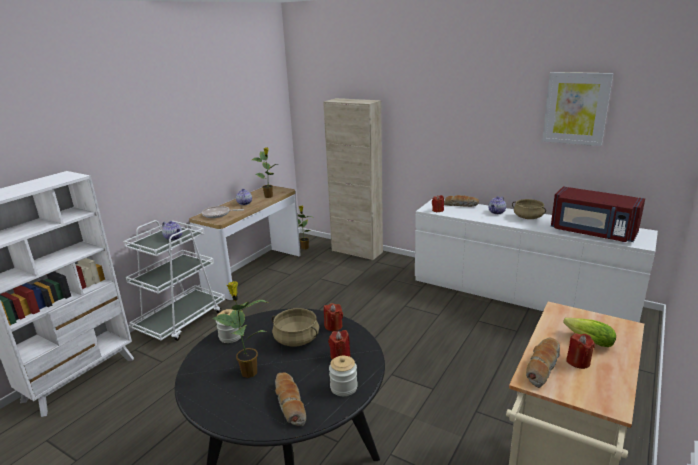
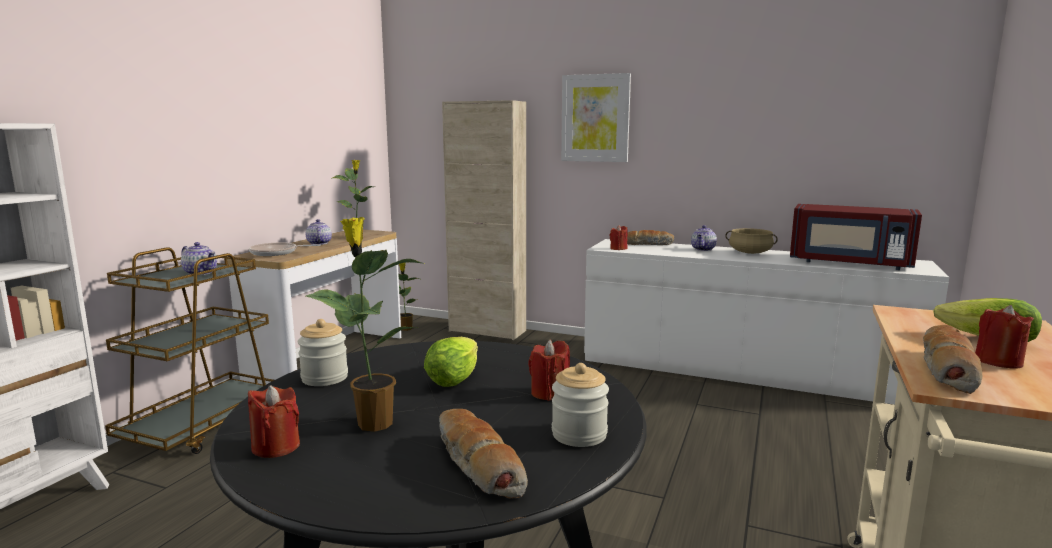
camera: 10 degrees left, 10 degrees down
(181, 320) = (205, 425): white cart -> brown cart
(296, 339) = (456, 376): beige cooking pot -> lettuce
(333, 326) = (519, 358): red candle -> red candle (276, 447)
(576, 108) = (807, 96): picture -> picture (595, 118)

